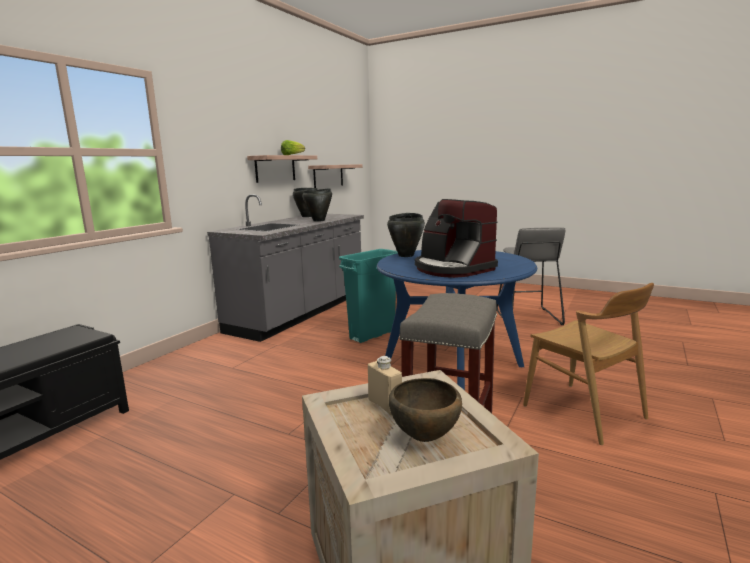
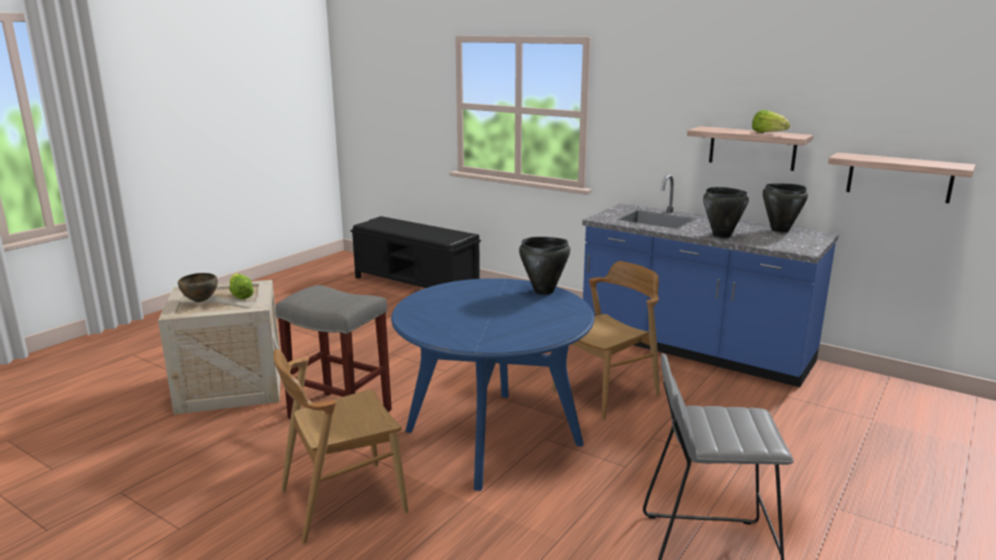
camera: 95 degrees right, 5 degrees up
(300, 313) = (694, 349): grey counter -> blue counter
(372, 335) = (606, 393): turquoise trash can -> brown chair
(385, 405) = (240, 295): beige bottle -> lettuce
(452, 269) = (453, 305): coffee machine -> none

